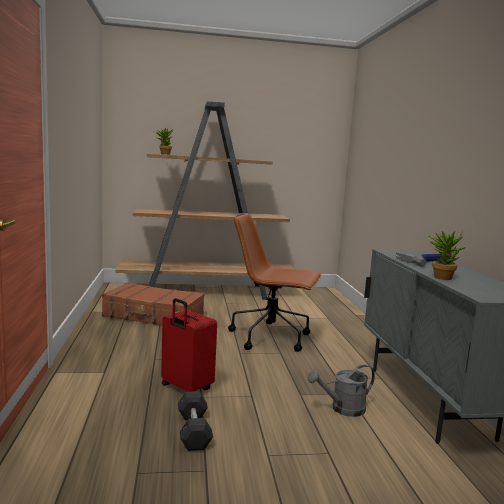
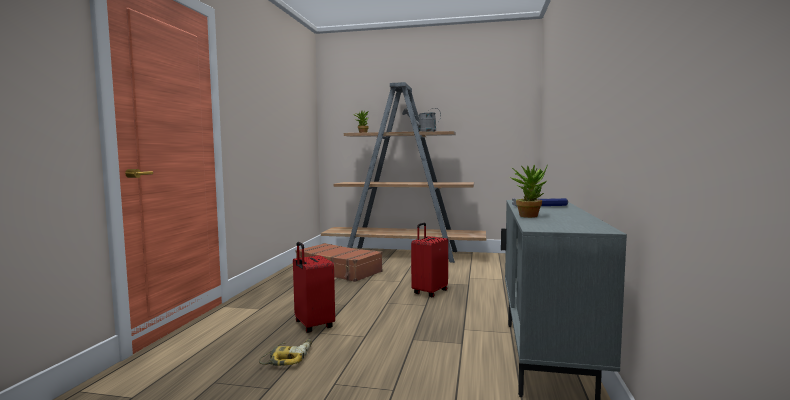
camera: 20 degrees right, 5 degrees down
(193, 431) = (288, 357): grey dumbbell -> power drill
(271, 337) = (429, 292): brown office chair -> red suitcase
(342, 409) = (443, 355): grey watering can -> grey watering can (423, 131)

